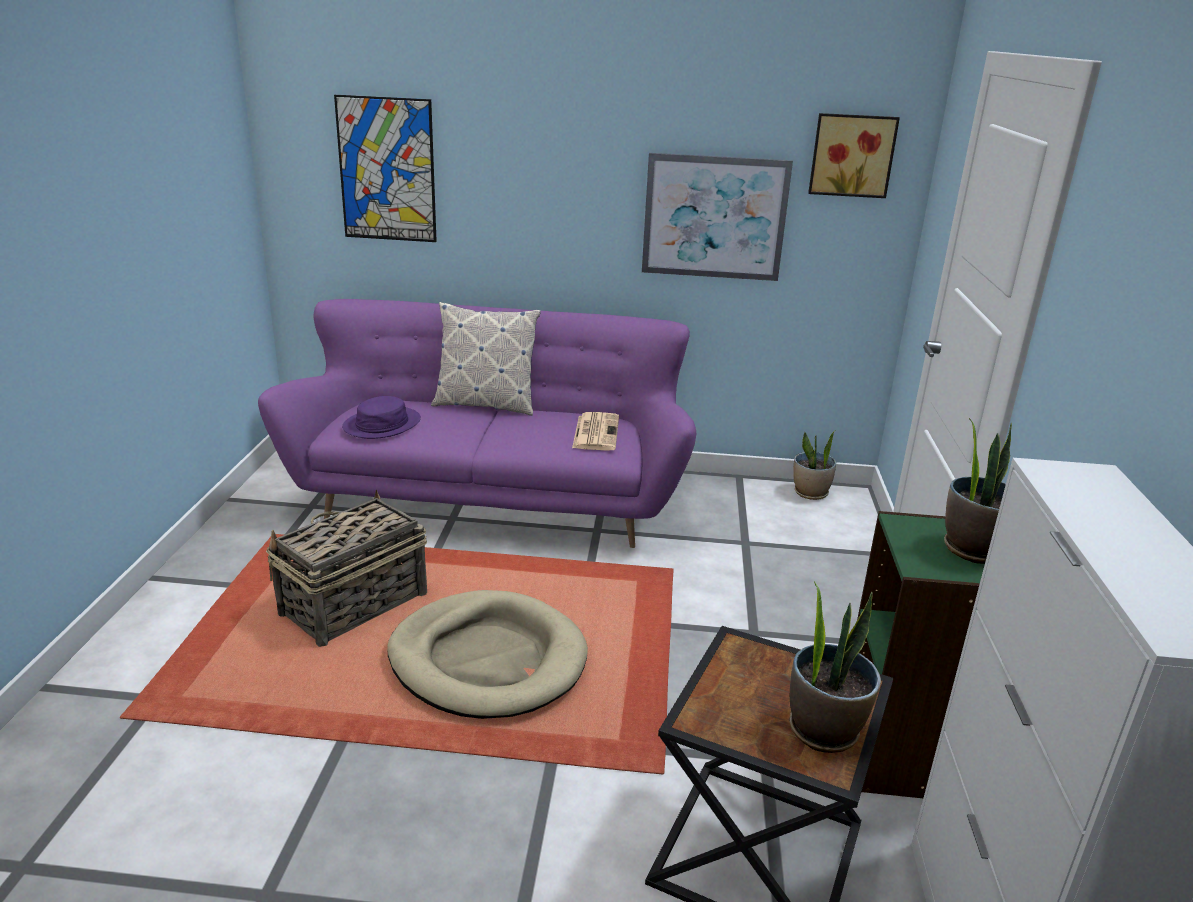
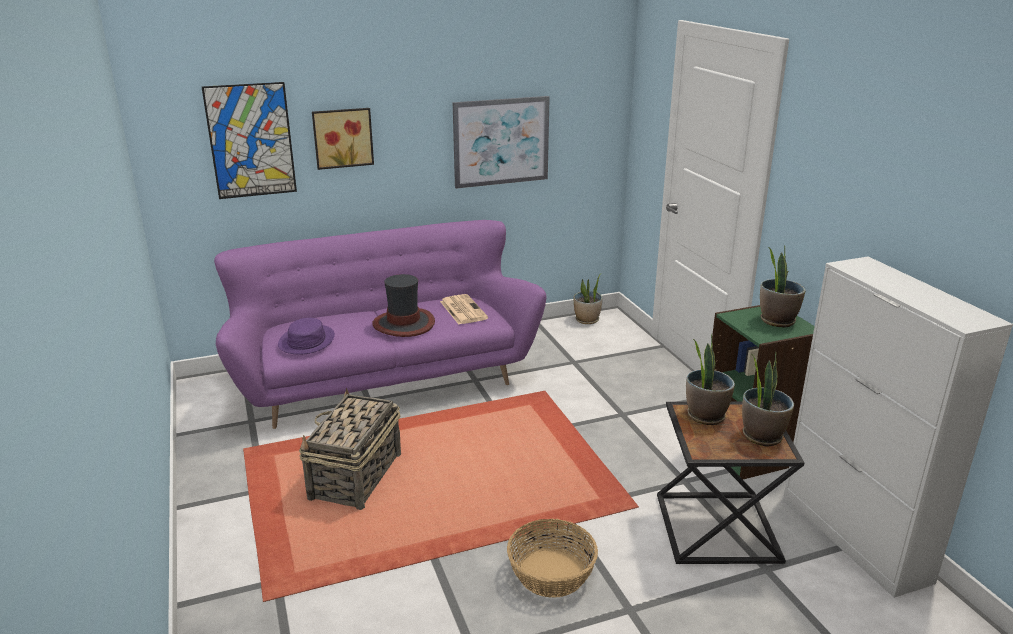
camera: 25 degrees left, 0 degrees up
(462, 821) = (550, 573): none -> basket
(486, 404) = (364, 309): pillow -> none
(488, 660) = (480, 481): beige dog bed -> none
(508, 431) = (404, 324): none -> hat
(761, 666) = (705, 415): none -> potted plant
(852, 155) = (584, 88): picture -> picture (342, 137)

